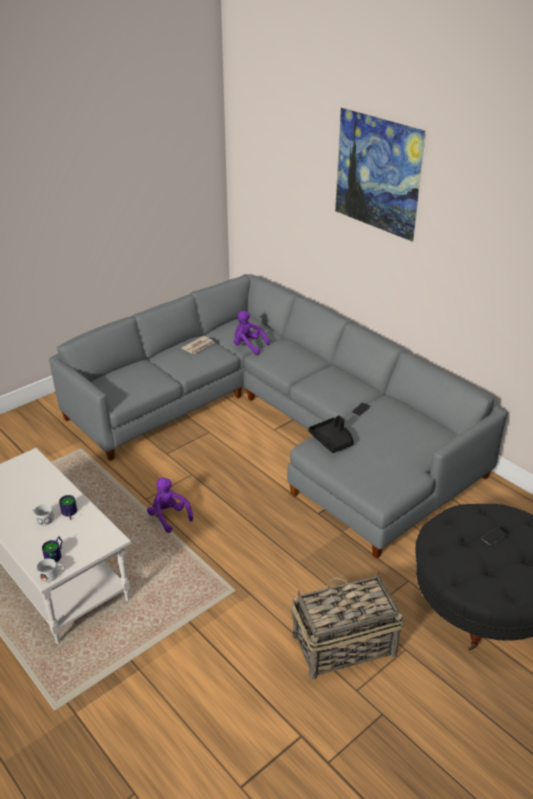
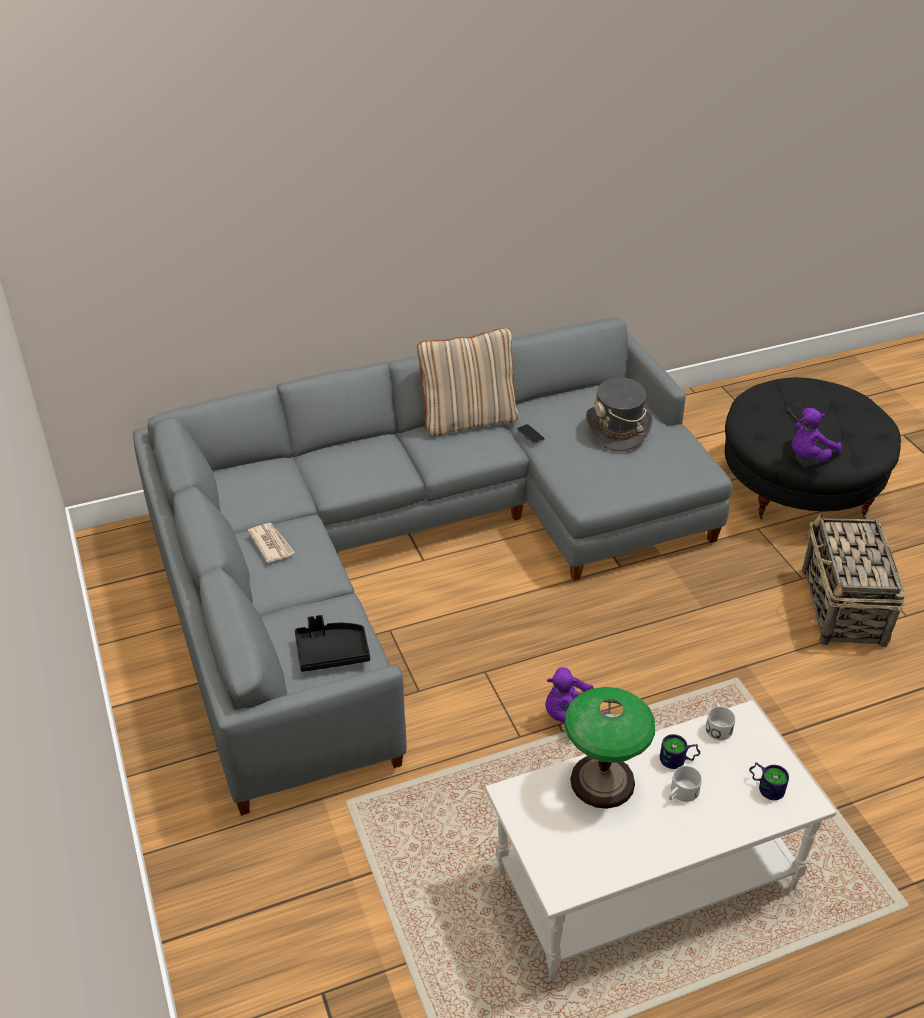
camera: 70 degrees left, 5 degrees up
(47, 487) = (603, 781): none -> table lamp
(52, 575) = (807, 794): white mug -> white mug (717, 726)
(248, 346) = (301, 494): purple plush toy -> purple plush toy (809, 456)
(332, 440) = (585, 475): black tray -> black tray (332, 652)
(358, 383) = (468, 420): none -> beige pillow
(374, 200) = (372, 174): picture -> none
(393, 443) = (618, 429): none -> grey hat

